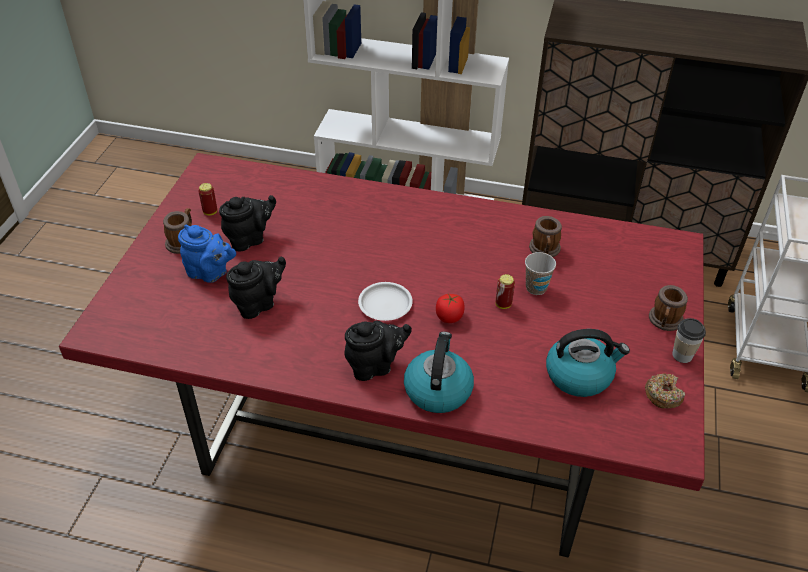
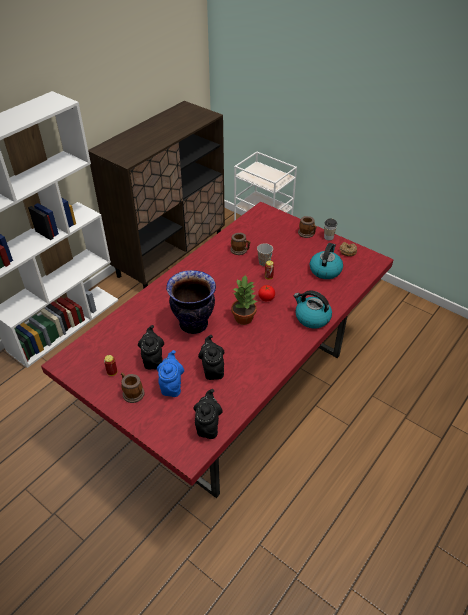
camera: 65 degrees left, 0 degrees up
(210, 273) = (171, 386): blue teapot -> blue teapot turned 45 degrees counterclockwise
(339, 255) = (194, 324): none -> vase
(375, 366) = (285, 335): black teapot -> black teapot (208, 426)
(385, 304) = (244, 318): white plate -> potted plant

